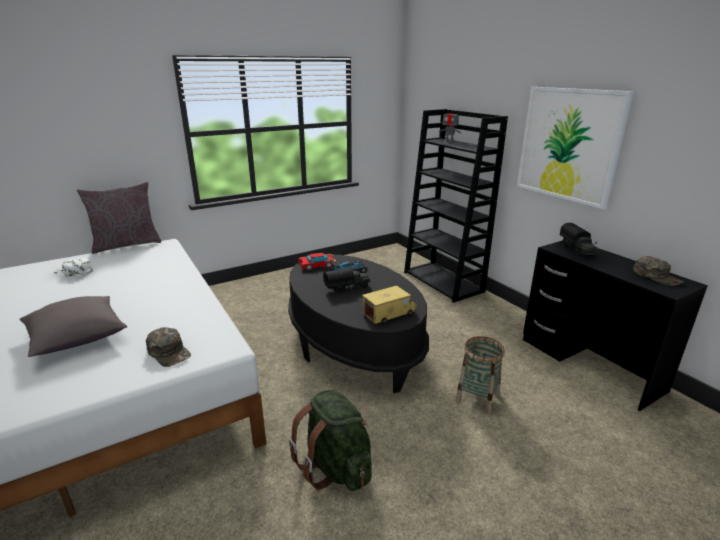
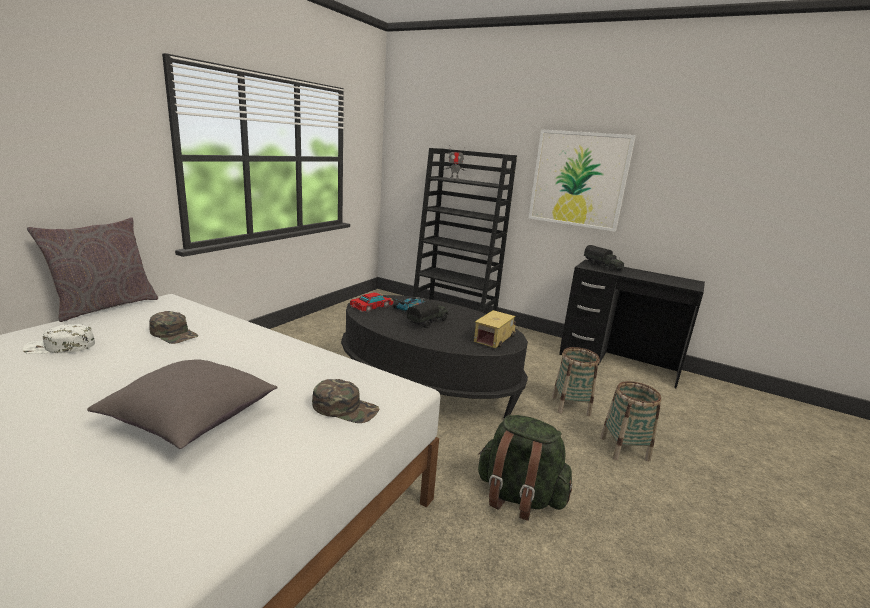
camera: 30 degrees left, 5 degrees down
(491, 458) = (624, 449): none -> basket
(657, 276) = (672, 279): green cap -> green cap (174, 334)

